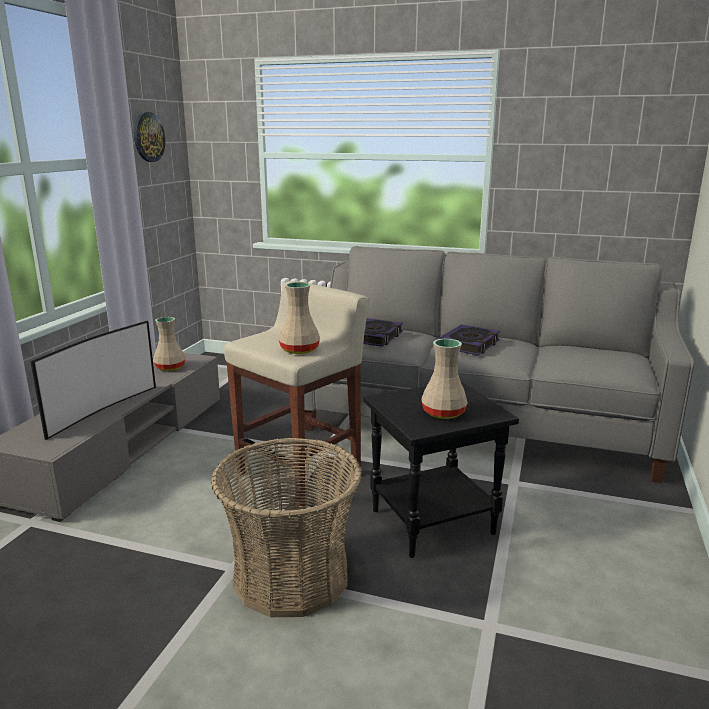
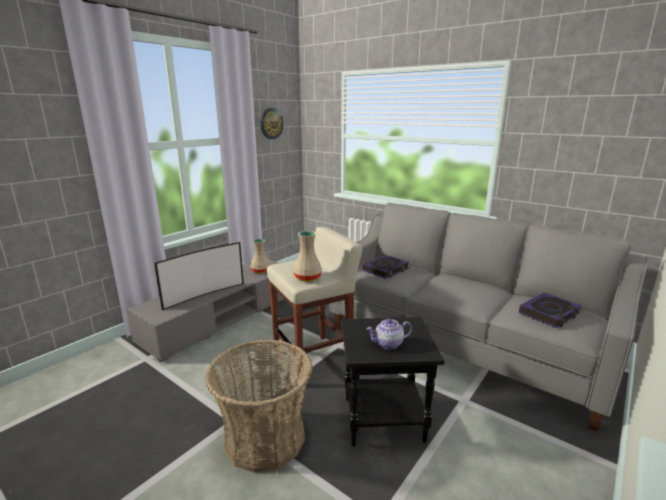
camera: 20 degrees right, 0 degrees up
(444, 413) = (388, 344): beige vase -> teapot
(469, 344) = (451, 286): book -> book (549, 313)

